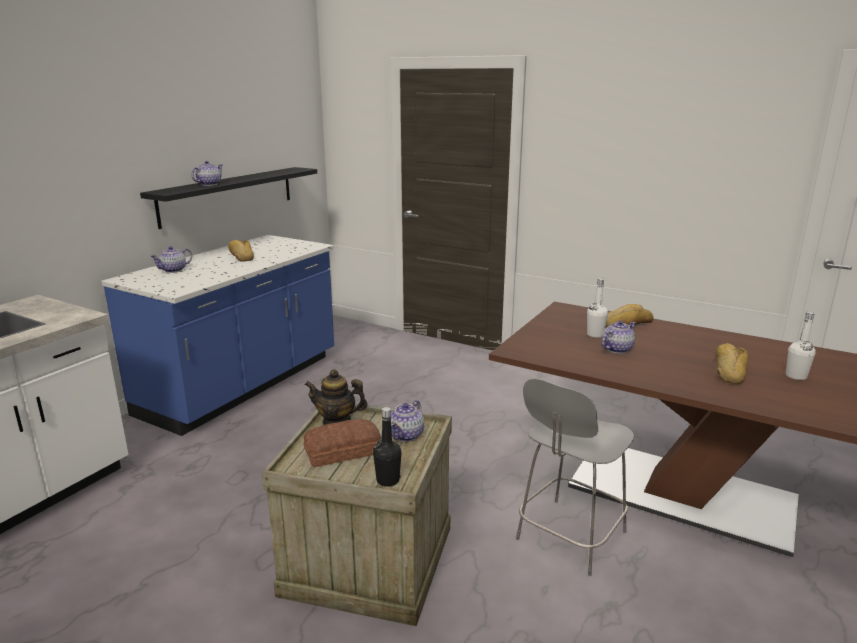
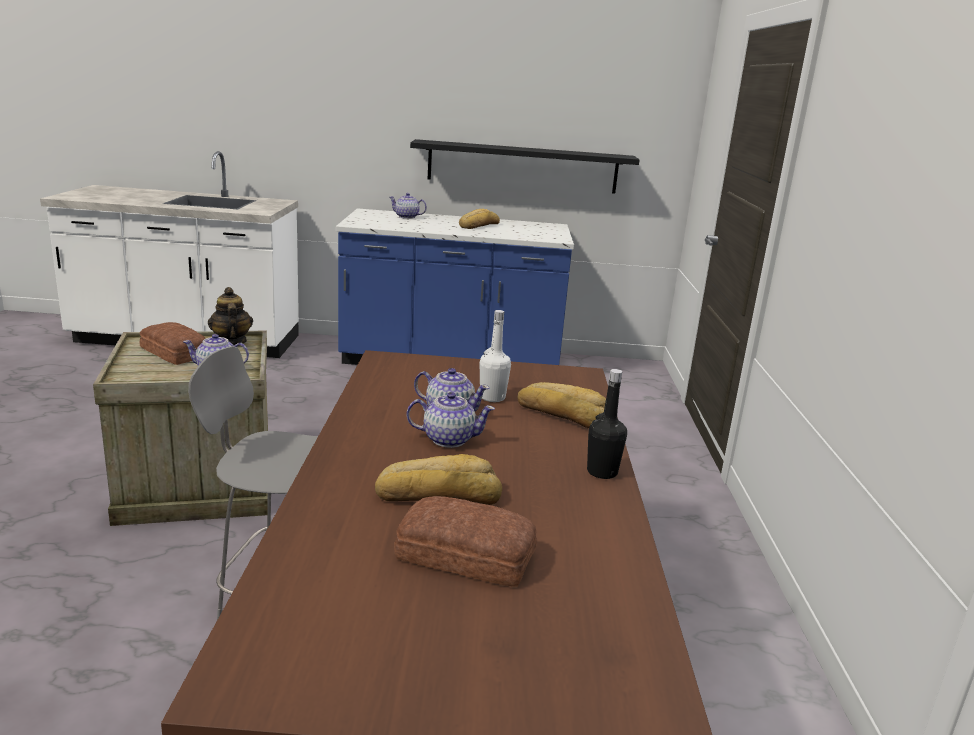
camera: 60 degrees right, 0 degrees up
(208, 184) = (481, 145): teapot -> teapot (448, 439)
(388, 480) = (126, 374): black bottle -> black bottle (602, 472)
(796, 376) = (466, 556): white bottle -> bread

